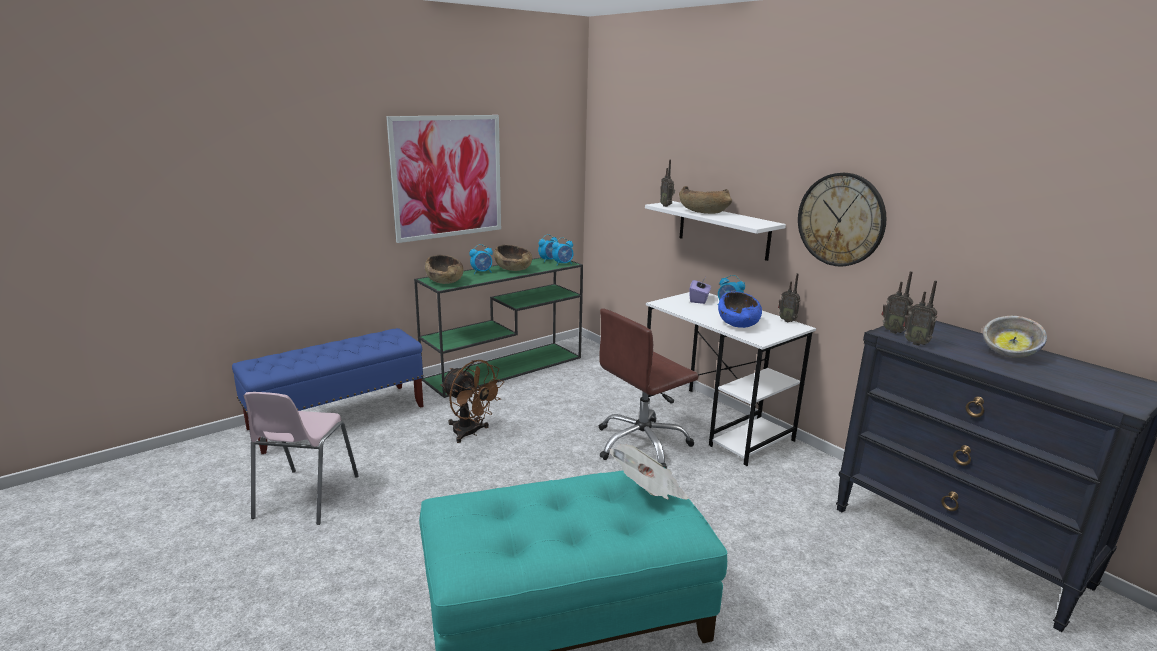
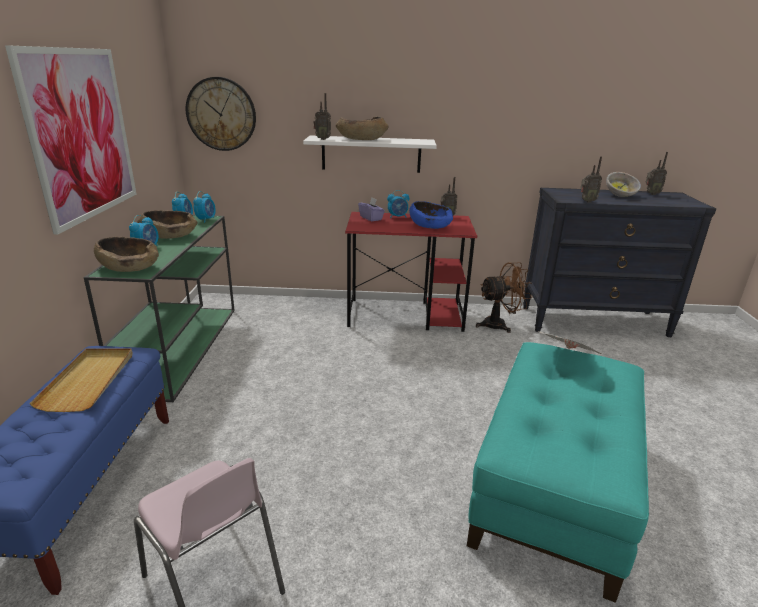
camera: 50 degrees left, 5 degrees up
(361, 344) = (89, 381): none -> beige tray
(470, 433) = (261, 416): brown fan -> brown fan (499, 325)
(642, 444) = (392, 351): brown office chair -> none
(716, 424) = (406, 315): white desk -> red desk
(841, 219) = (482, 129): wall clock -> wall clock (221, 114)
(893, 331) = (563, 198): radio -> radio (651, 194)

